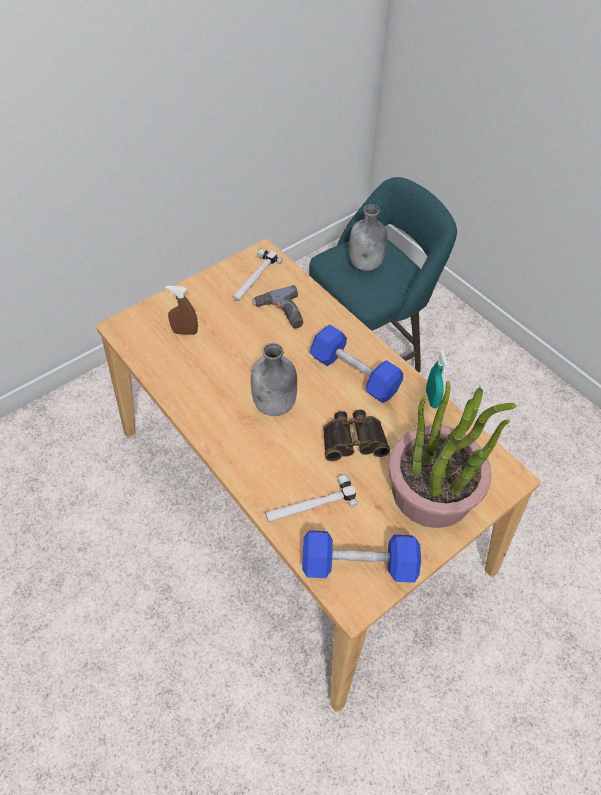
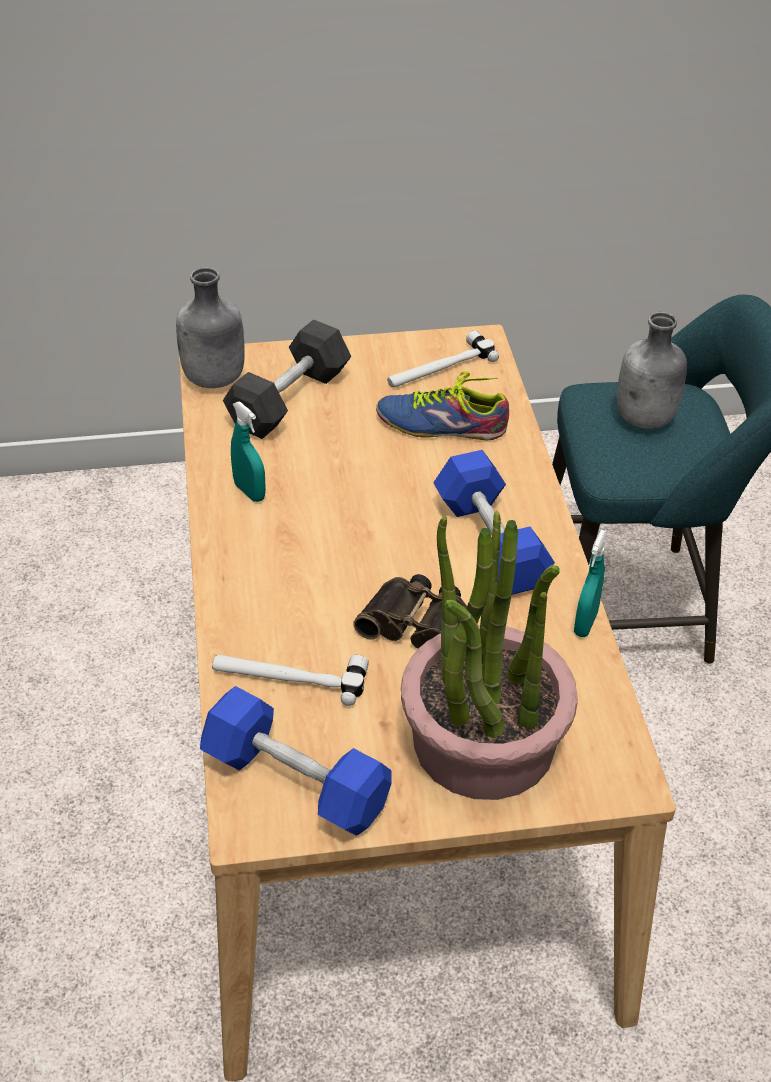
camera: 30 degrees right, 10 degrees down
(185, 332) = (289, 399): brown spray bottle -> black dumbbell
(206, 401) = (249, 492): none -> turquoise spray bottle
(275, 405) = (341, 535): grey bottle -> grey bottle (214, 379)
(280, 313) = (442, 425): power drill -> shoe

